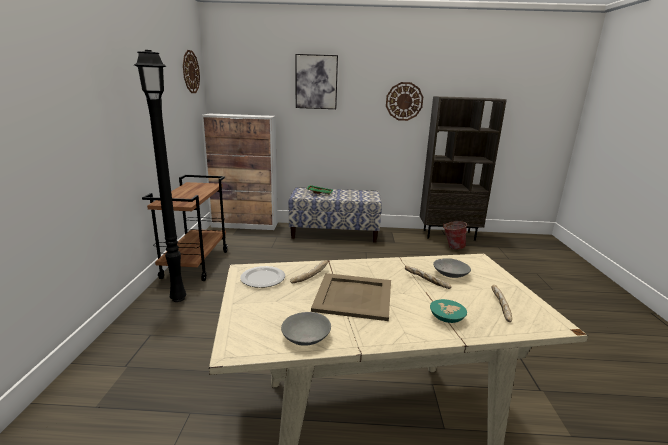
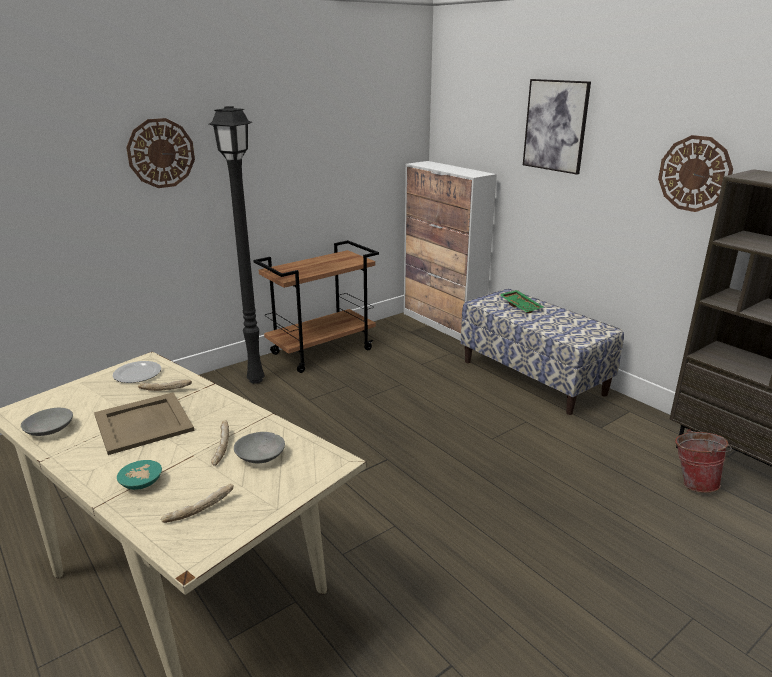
camera: 50 degrees right, 5 degrees up
(190, 72) = (391, 107): wall clock -> wall clock (161, 153)

